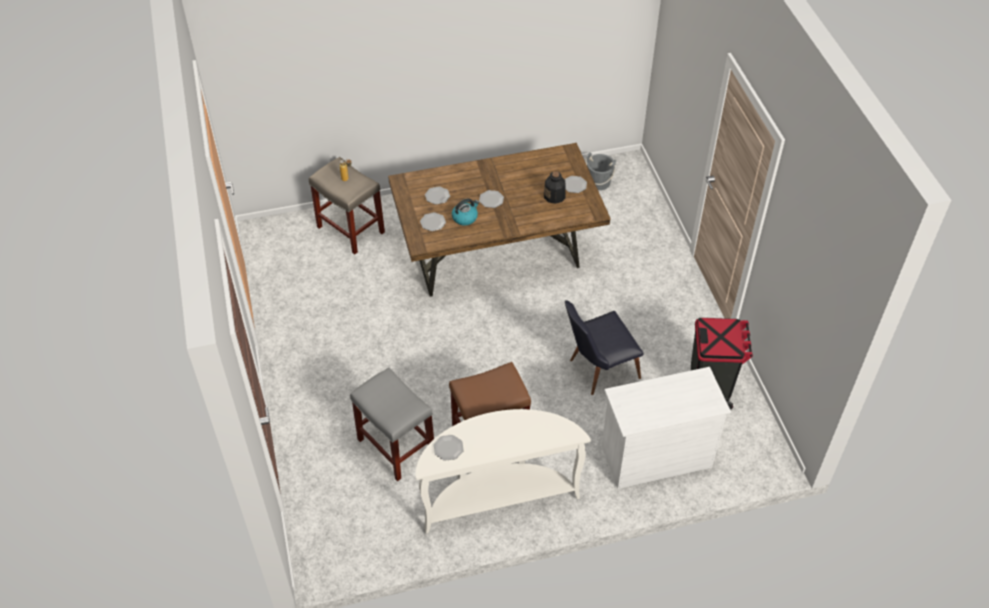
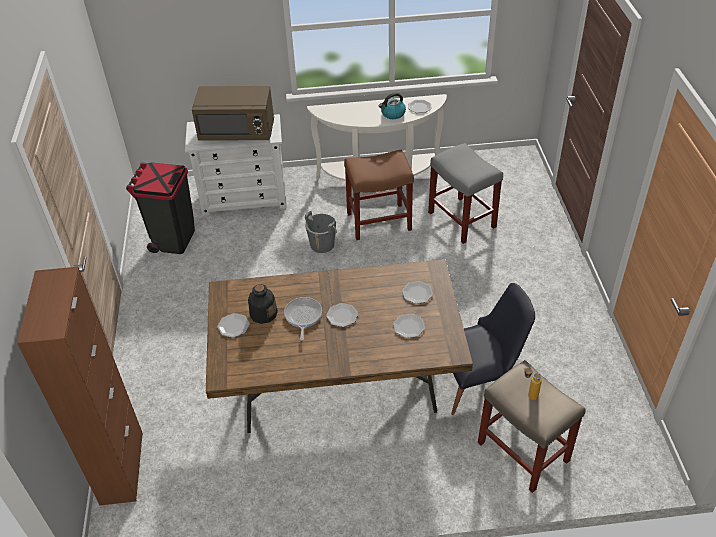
camera: 170 degrees left, 5 degrees down
(465, 217) = (378, 296): kettle -> kettle (392, 114)
(522, 197) = (303, 316): none -> frying pan
(597, 370) = (267, 264): black chair -> black chair (478, 383)
(599, 182) = (172, 494): grey bucket -> grey bucket (322, 245)
(643, 193) = (122, 468): none -> brown cabinet
(662, 400) = (237, 131): none -> brown microwave

